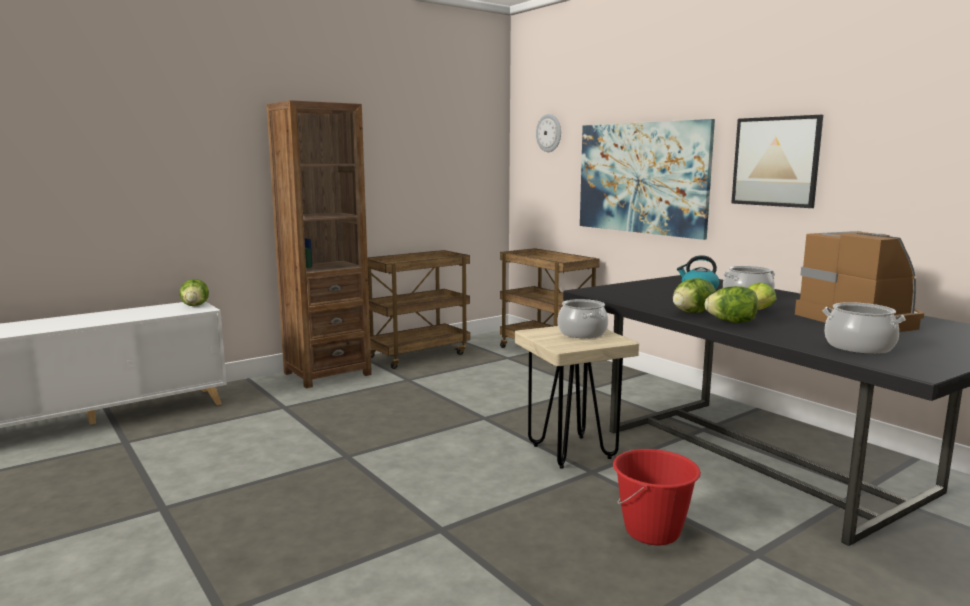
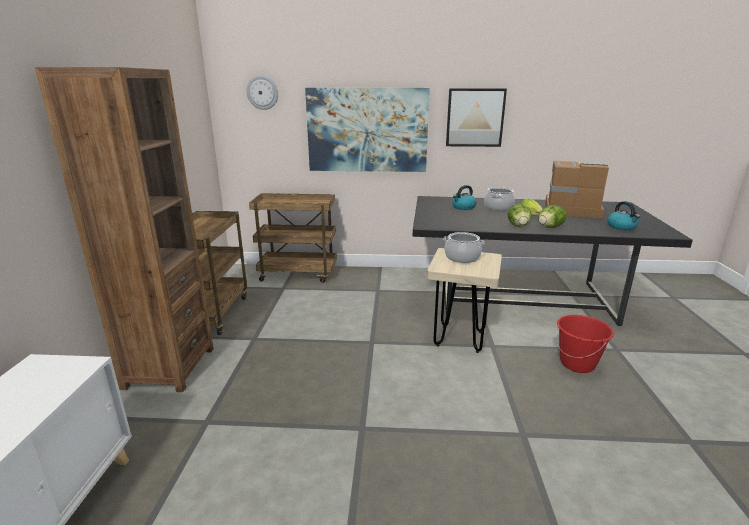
camera: 50 degrees left, 10 degrees up
(195, 306) = (54, 366): lettuce -> none
(859, 347) = (622, 227): cooking pot -> kettle

